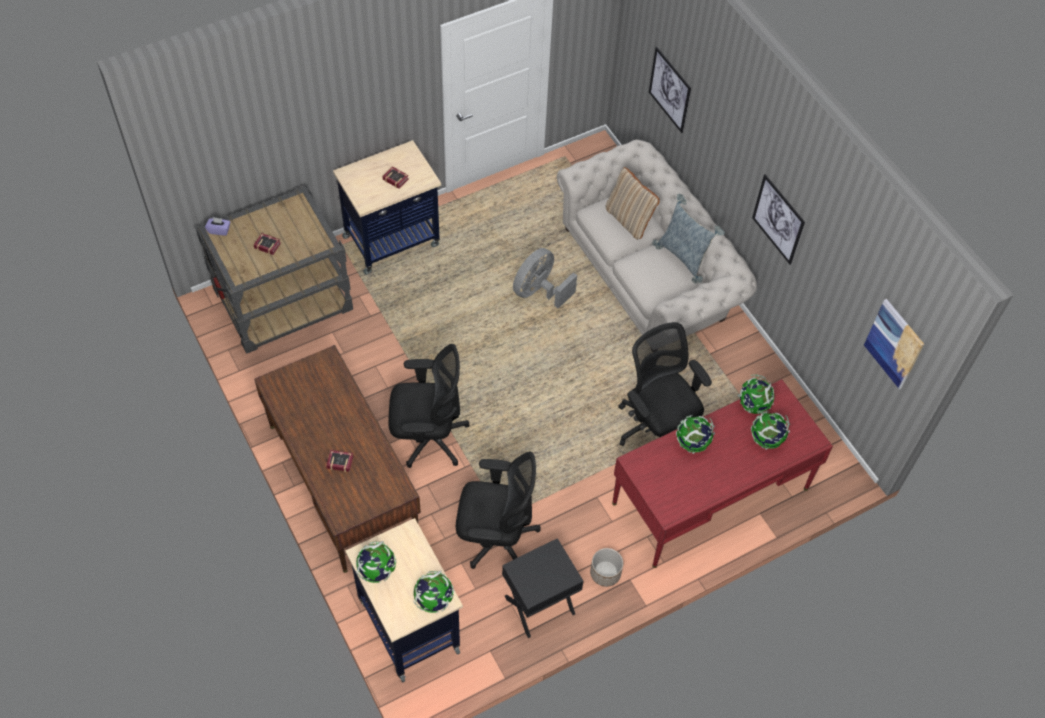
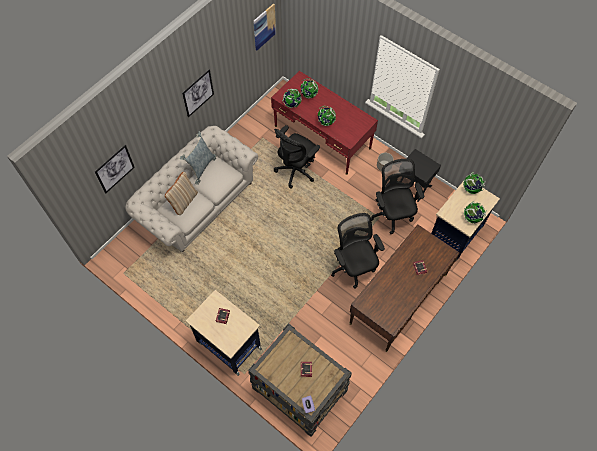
camera: 110 degrees left, 5 degrees up
(539, 291) = (233, 250): grey fan -> none

